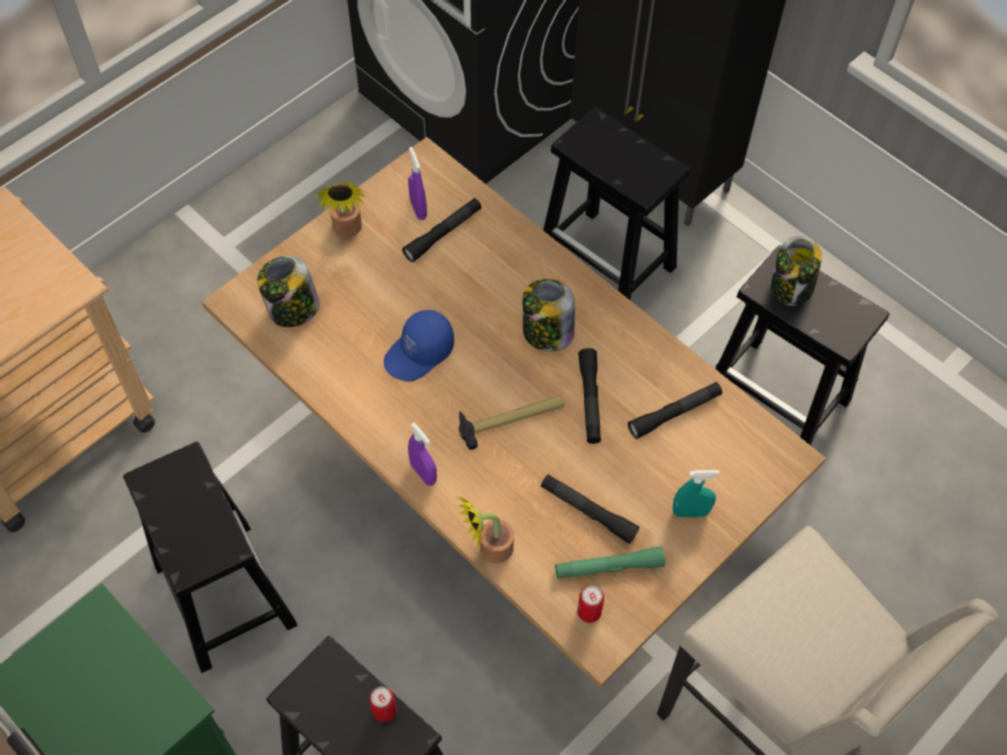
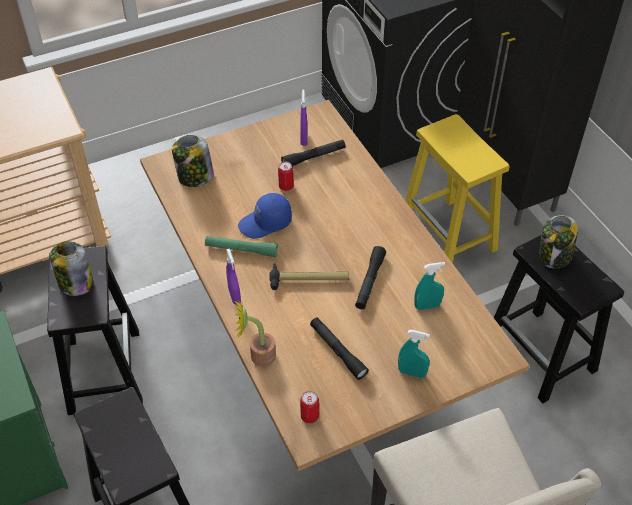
camera: 20 degrees right, 10 degrees down
(347, 231) = (251, 141): potted plant -> none
(384, 710) = (147, 445): can -> can (286, 186)
(546, 333) = (357, 233): jar -> jar (75, 283)
(608, 265) = (449, 236): black stool -> yellow stool
(609, 567) = (337, 391): green flashlight -> green flashlight (241, 250)
(674, 413) = (427, 306): black flashlight -> turquoise spray bottle

